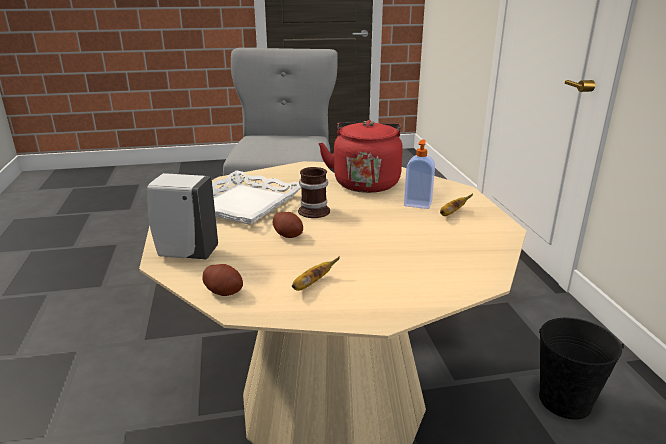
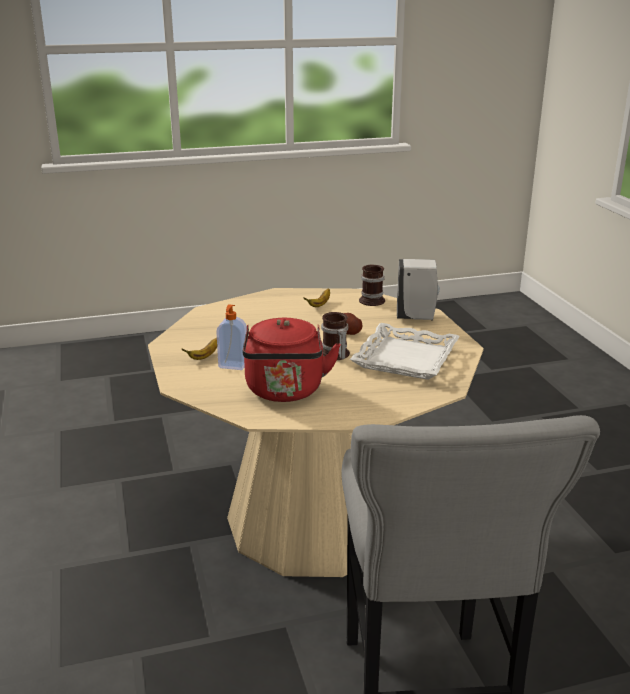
camera: 175 degrees right, 0 degrees up
(224, 291) = (372, 299): potato -> mug
(564, 400) = (87, 533): black bucket -> none

